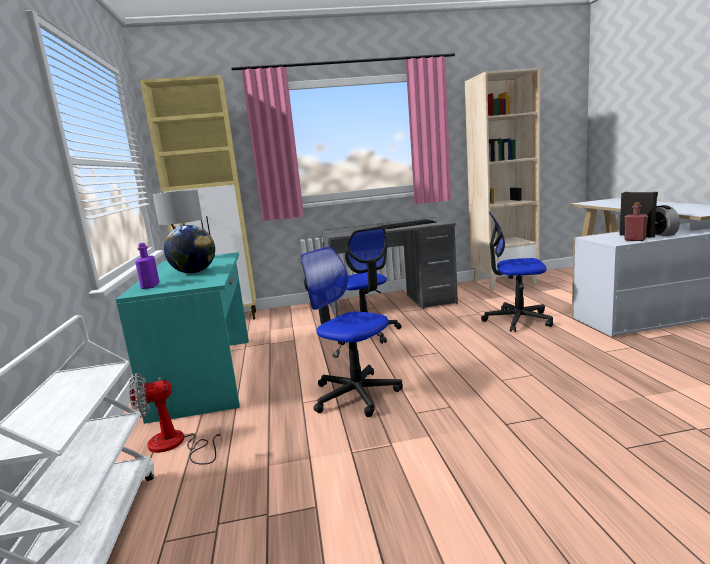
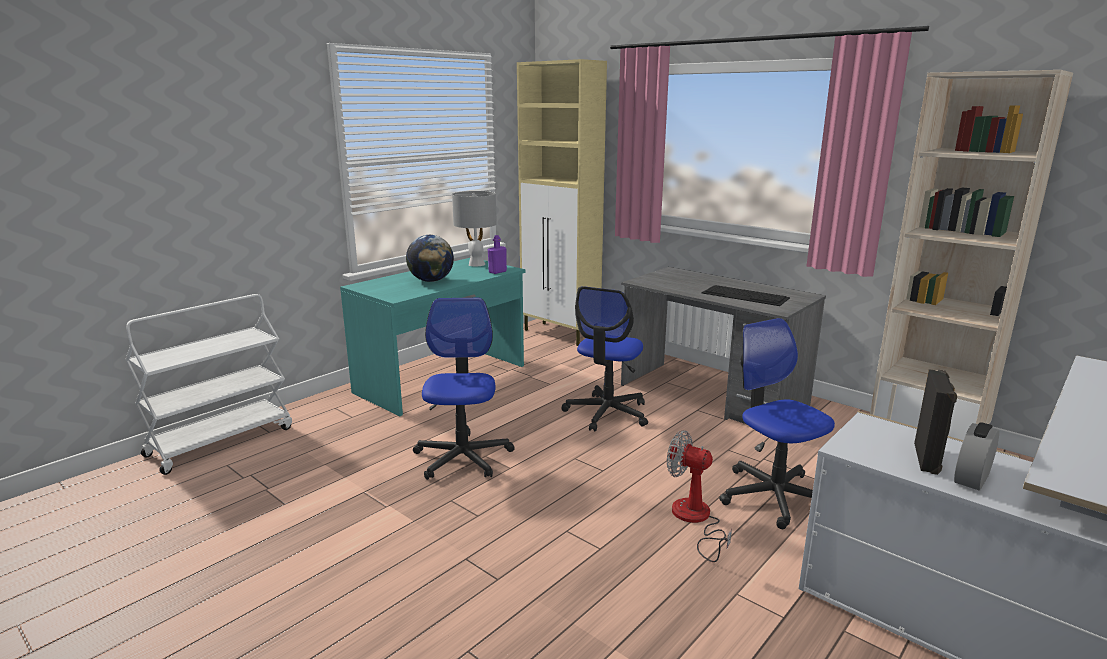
camera: 50 degrees right, 5 degrees up
(150, 286) = (379, 283): purple bottle -> purple bottle (497, 272)
(175, 445) = (330, 417): fan -> fan (695, 520)
(635, 240) = (885, 460): red bottle -> none

